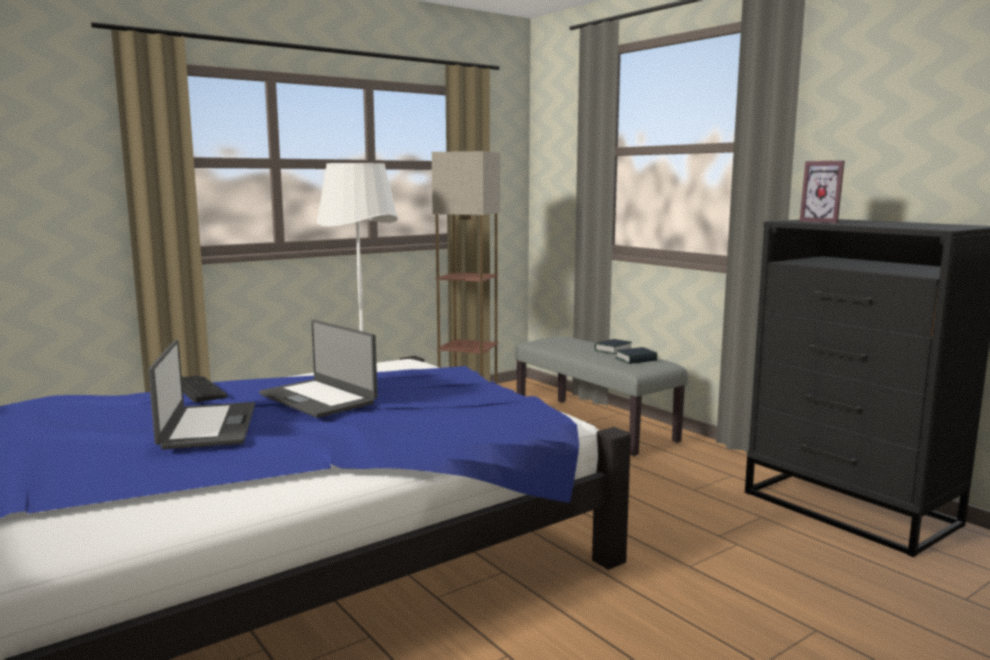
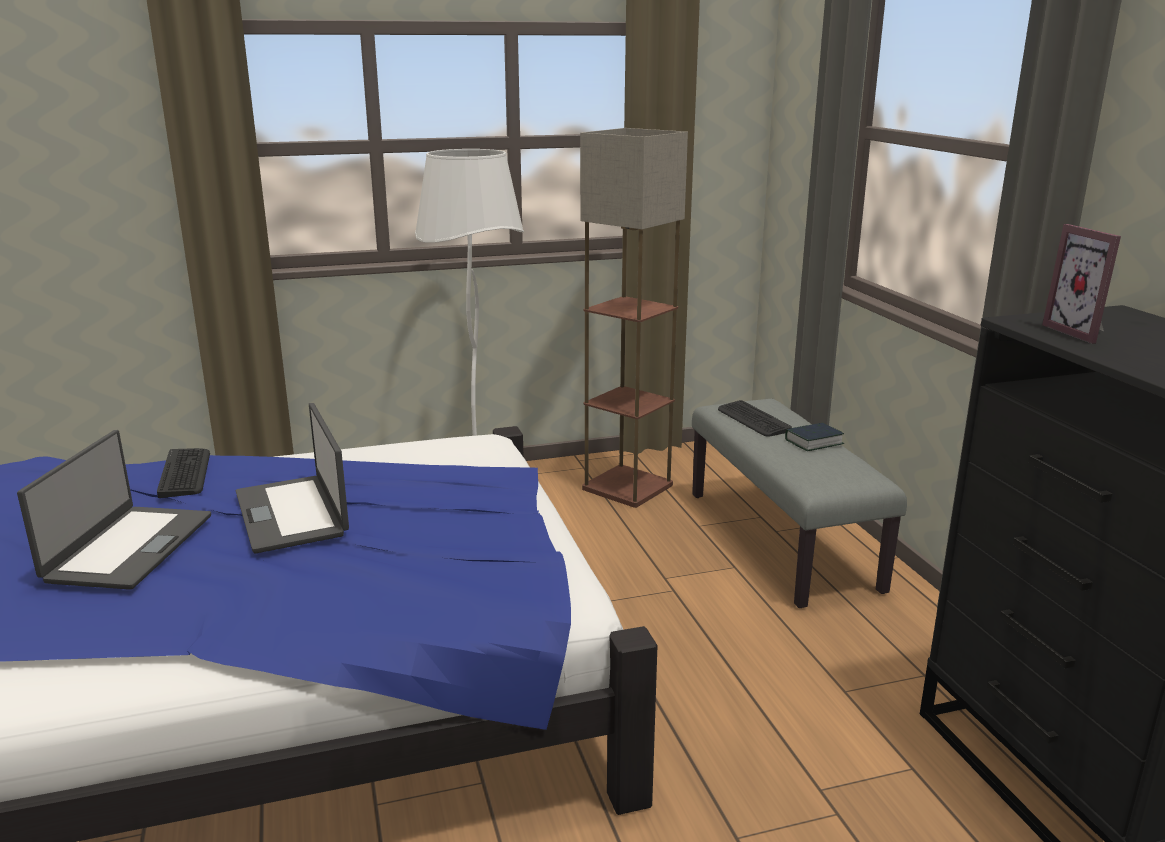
camera: 20 degrees right, 10 degrees up
(564, 344) = (753, 420): none -> keyboard
(636, 359) = (830, 468): book -> none

